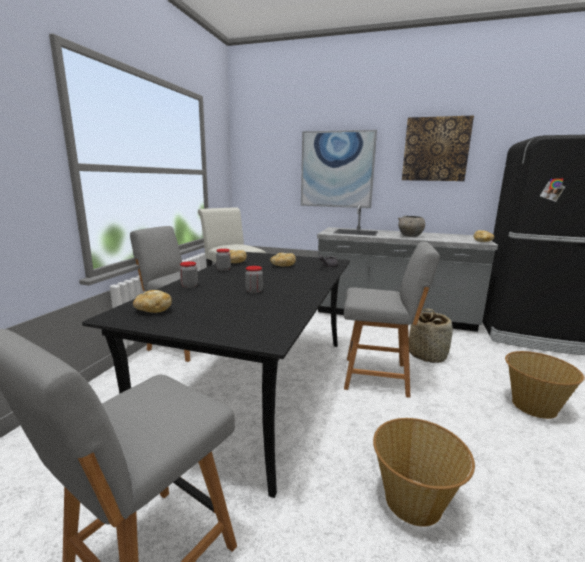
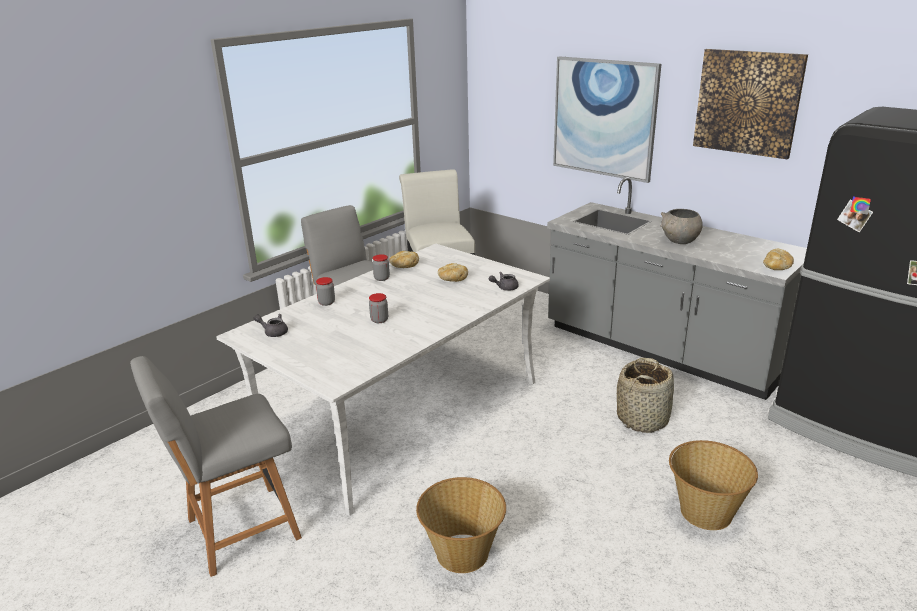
camera: 25 degrees right, 10 degrees up
(153, 310) = (273, 332): bread -> grey teapot
(256, 386) = (403, 414): black dining table -> white dining table
(379, 376) = (548, 433): grey chair -> none

